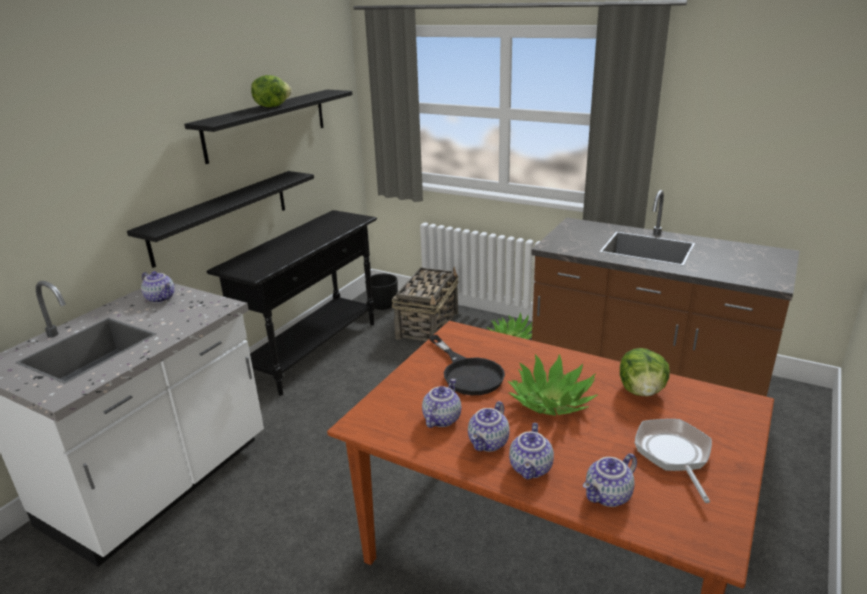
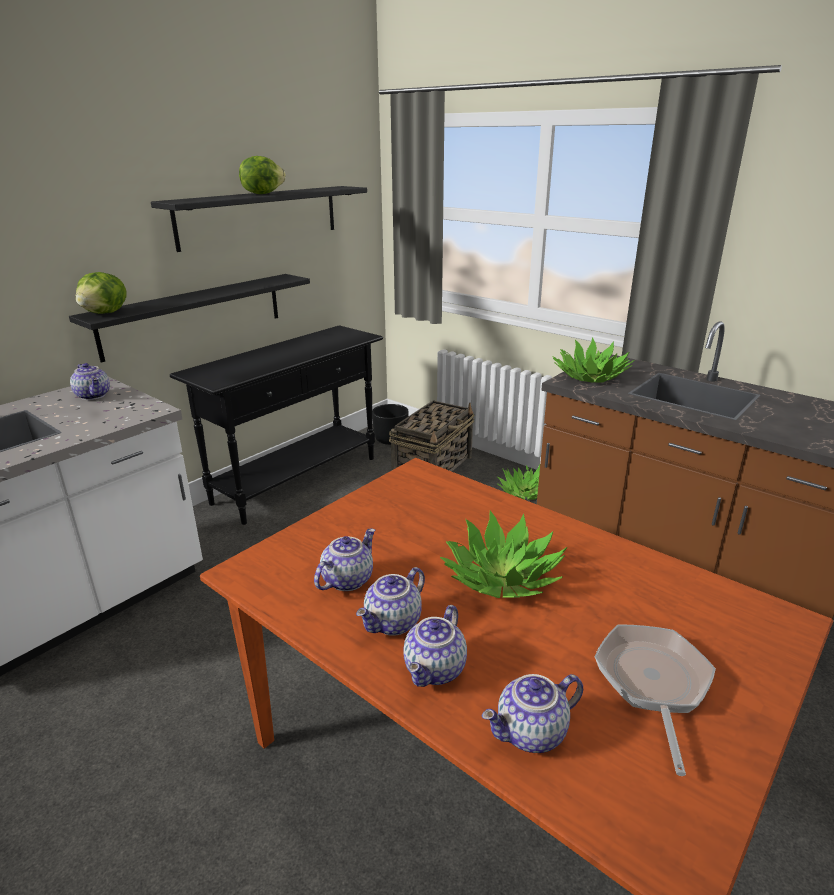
camera: 10 degrees right, 0 degrees up
(468, 373) = (408, 524): black frying pan -> none
(566, 240) = (590, 376): none -> potted plant
(642, 391) = (634, 581): lettuce -> lettuce (106, 313)

